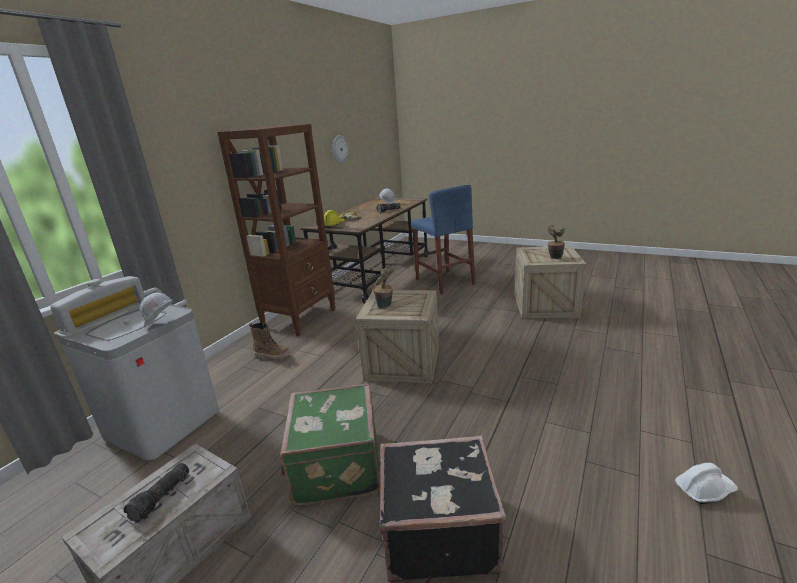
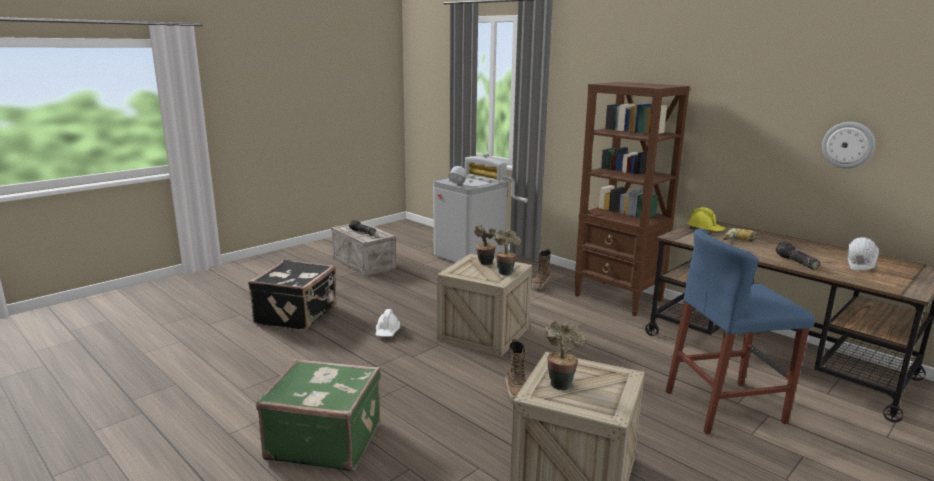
camera: 105 degrees right, 5 degrees down
(335, 466) = (378, 296): green suitcase -> green suitcase (325, 440)
(400, 295) = (505, 272): none -> potted plant
(486, 332) = (516, 393): none -> boot
(704, 489) = (197, 410): white hard hat -> white hard hat (387, 331)

